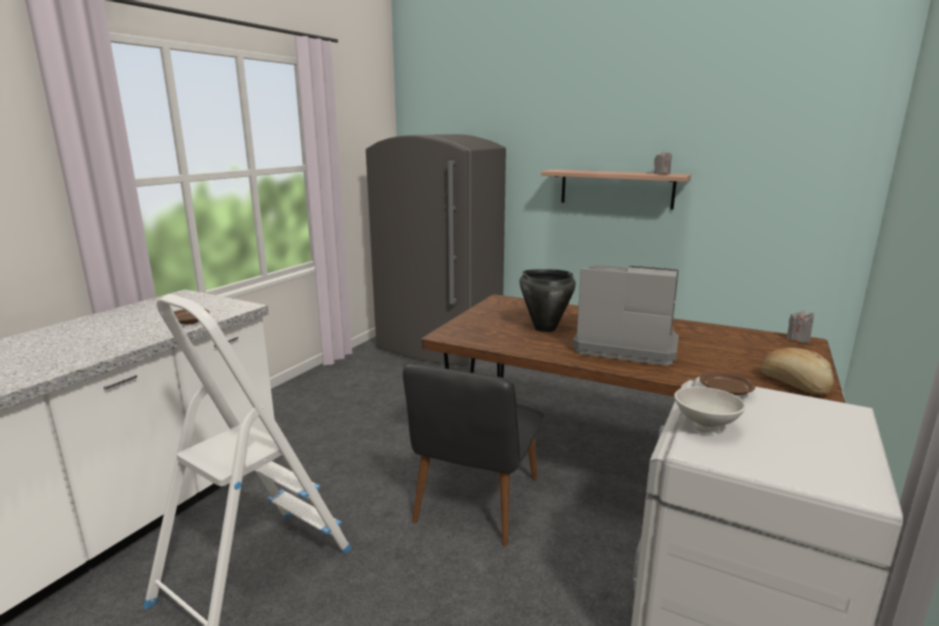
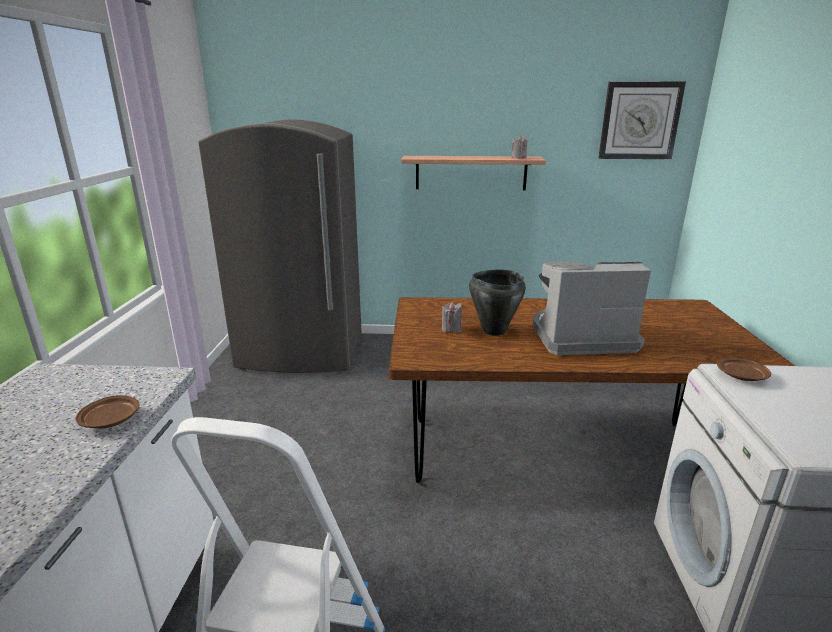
camera: 25 degrees left, 5 degrees up
(477, 499) = (466, 520): black chair -> none
(703, 427) = (776, 421): white bowl -> none
(794, 384) = (740, 351): bread -> none
(797, 339) = (690, 304): grey candle -> grey candle (451, 329)
(810, 137) = (639, 121): none -> wall clock

